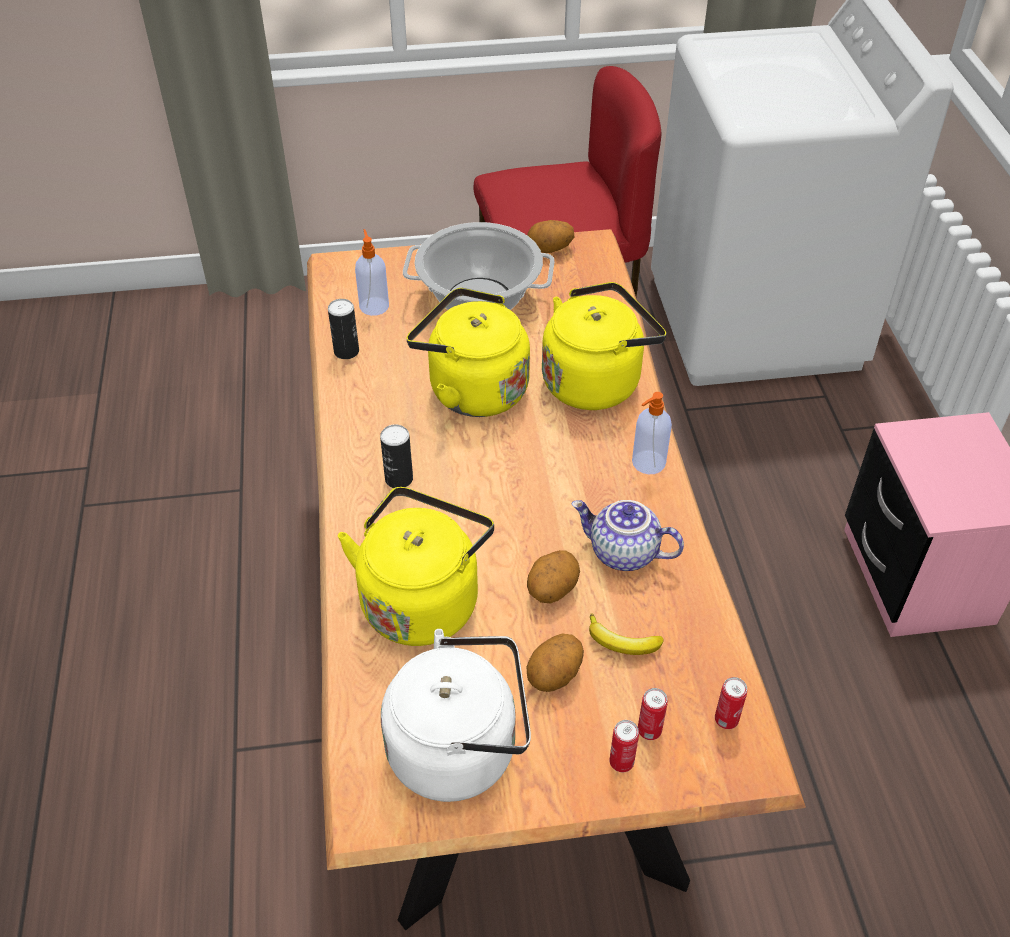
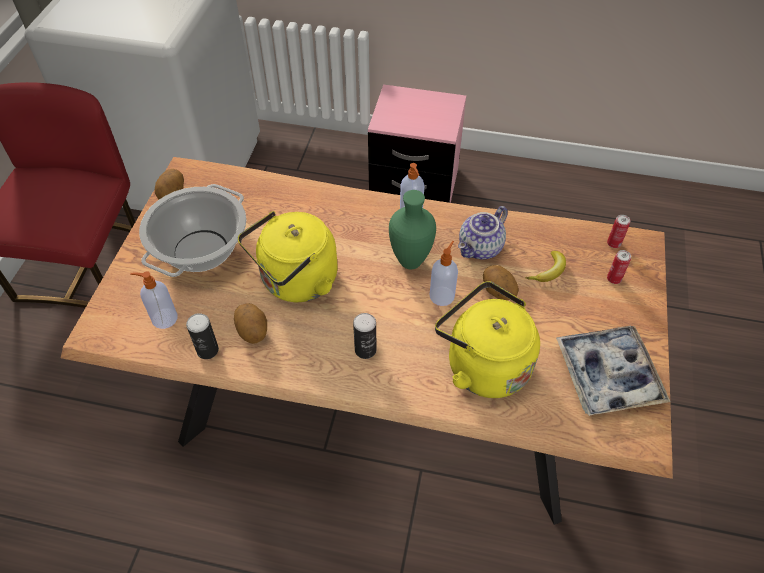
camera: 70 degrees left, 5 degrees up
(460, 748) = (607, 375): white kettle -> tray
(517, 531) = (442, 295): none -> soap dispenser
(555, 676) = (564, 311): potato -> potato (253, 331)
(560, 483) = (409, 260): none -> green vase
(595, 381) = (324, 213): yellow kettle -> none
(621, 762) = (632, 298): can -> none

